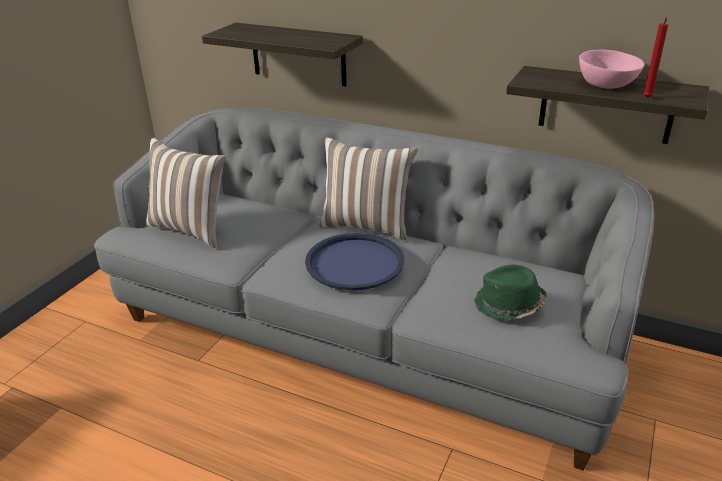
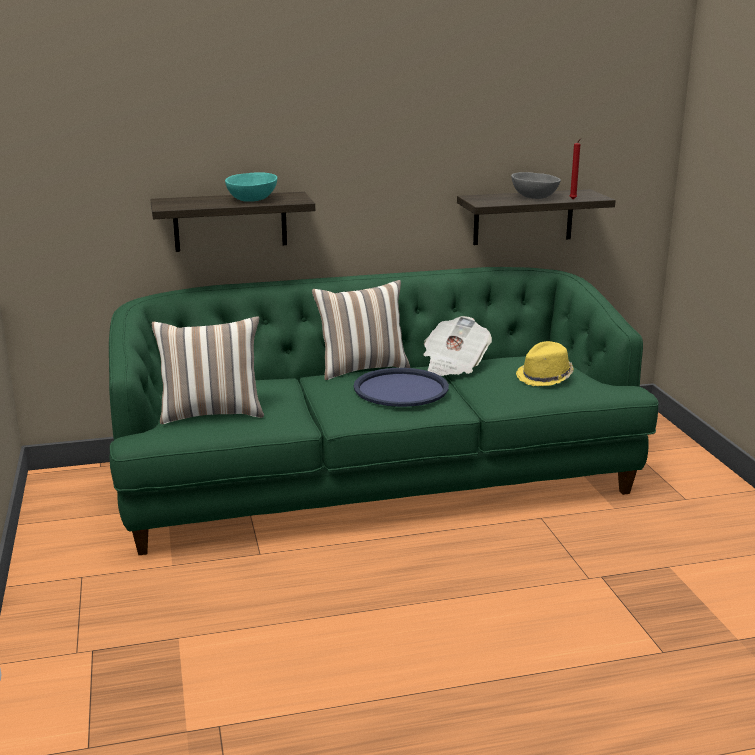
camera: 40 degrees left, 10 degrees down
(297, 37) = (252, 199): none -> turquoise bowl
(363, 333) = (377, 482): grey sofa -> green sofa
(448, 252) = (454, 365): none -> newspaper
(509, 305) = (545, 377): green hat -> yellow hat
(605, 84) = (534, 197): pink bowl -> grey bowl

